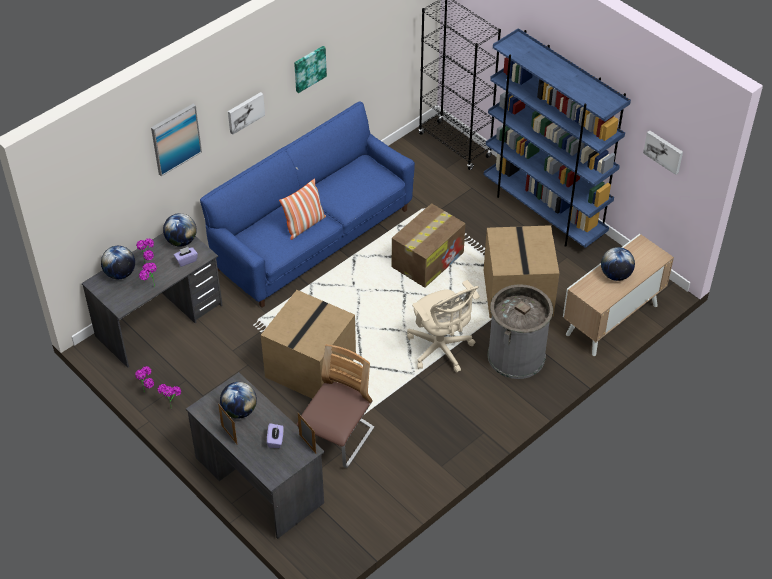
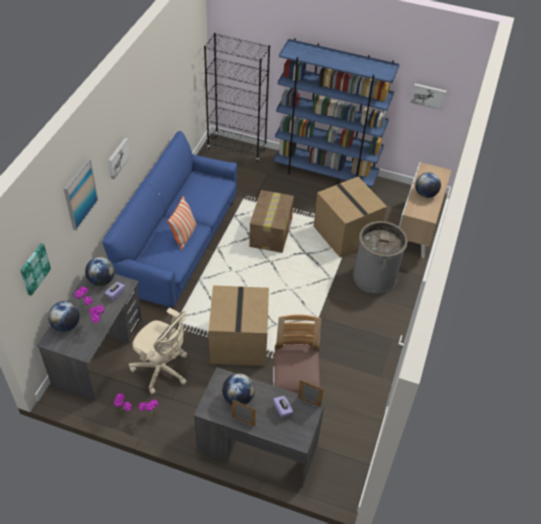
camera: 30 degrees left, 0 degrees up
(309, 68) = (148, 110): picture -> picture (34, 269)
(441, 350) = (323, 292): beige office chair -> beige office chair (162, 370)

